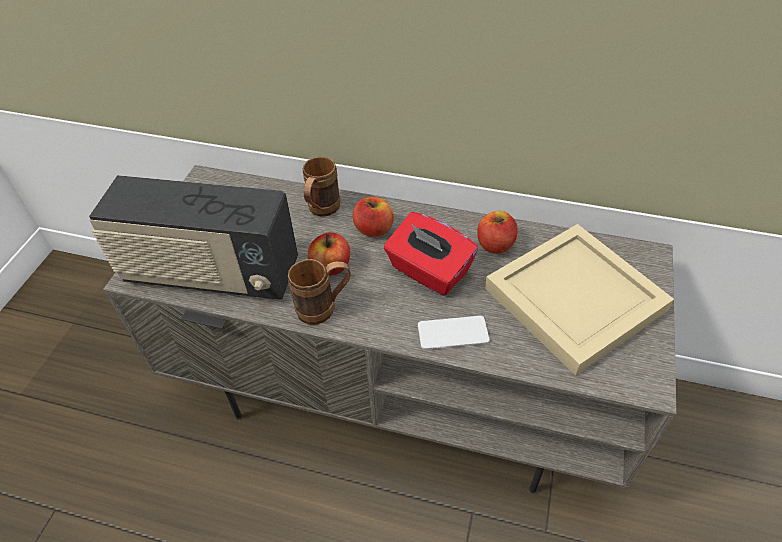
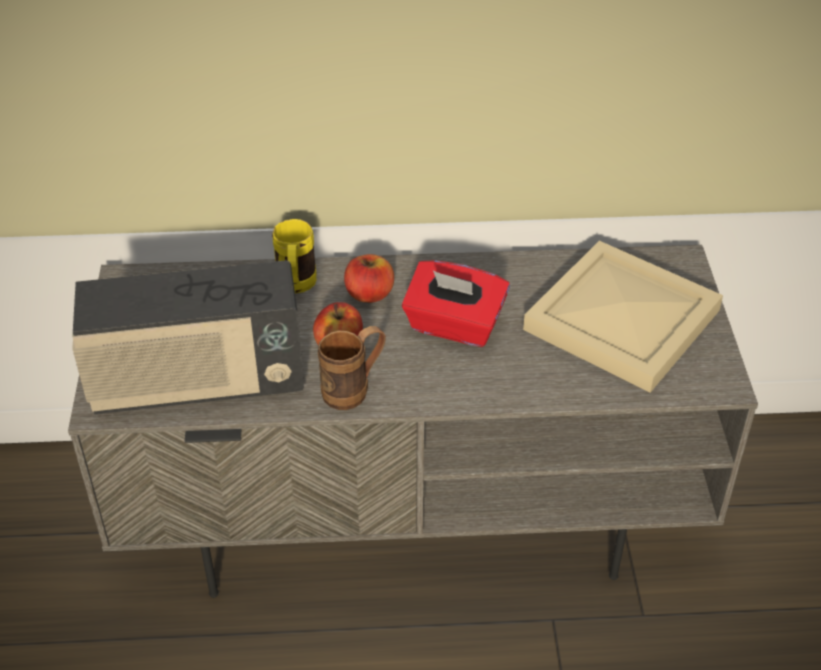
camera: 20 degrees left, 5 degrees down
(321, 211) = (296, 287): brown mug -> yellow mug
(453, 333) = (508, 382): phone -> none
(495, 245) = (515, 282): apple -> none

